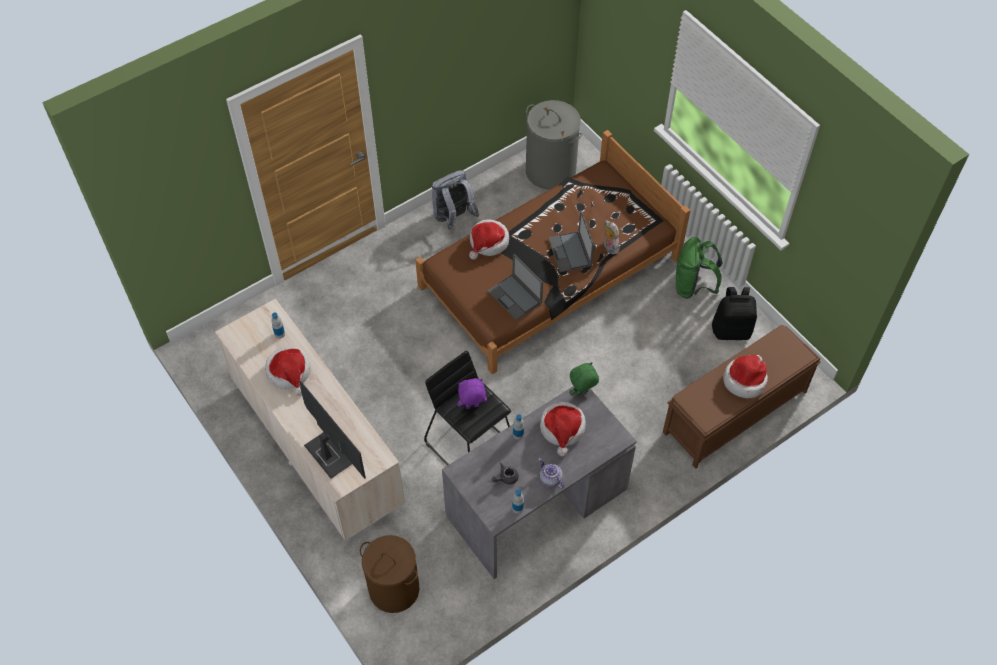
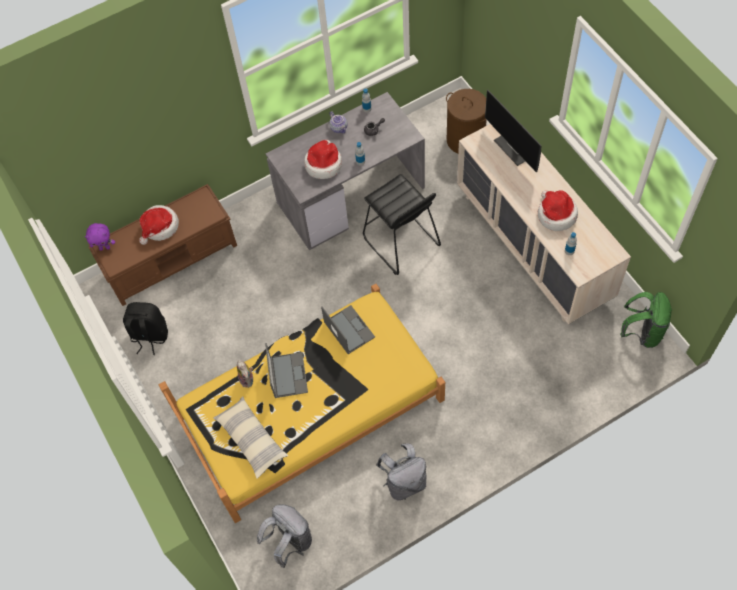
camera: 170 degrees left, 5 degrees up
(472, 407) = (397, 199): purple plush toy -> purple plush toy (105, 247)
(488, 243) = (369, 392): hat -> none
(550, 272) = (310, 408): brown bed -> yellow bed
(551, 171) = (290, 541): grey laundry basket -> grey backpack
(582, 393) = (302, 192): green plush toy -> none
(594, 199) = (251, 439): none -> pillow
(693, 286) = (172, 383): green backpack -> green backpack (642, 332)

